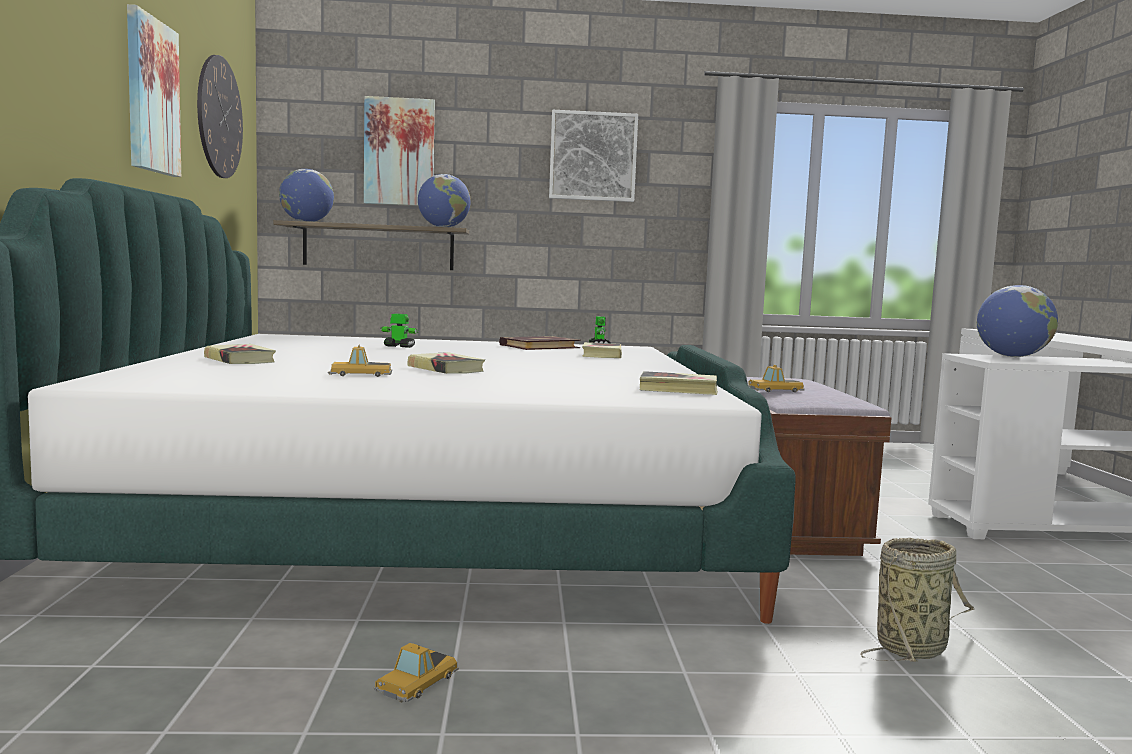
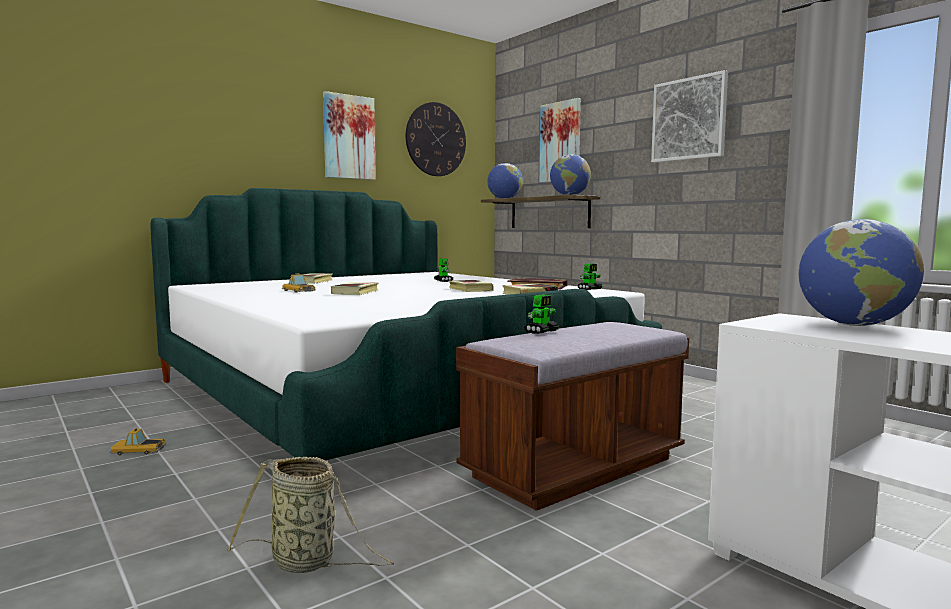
camera: 55 degrees right, 0 degrees up
(678, 389) = (366, 314): book -> book (470, 289)
(774, 390) = (541, 332): toy car -> toy robot

